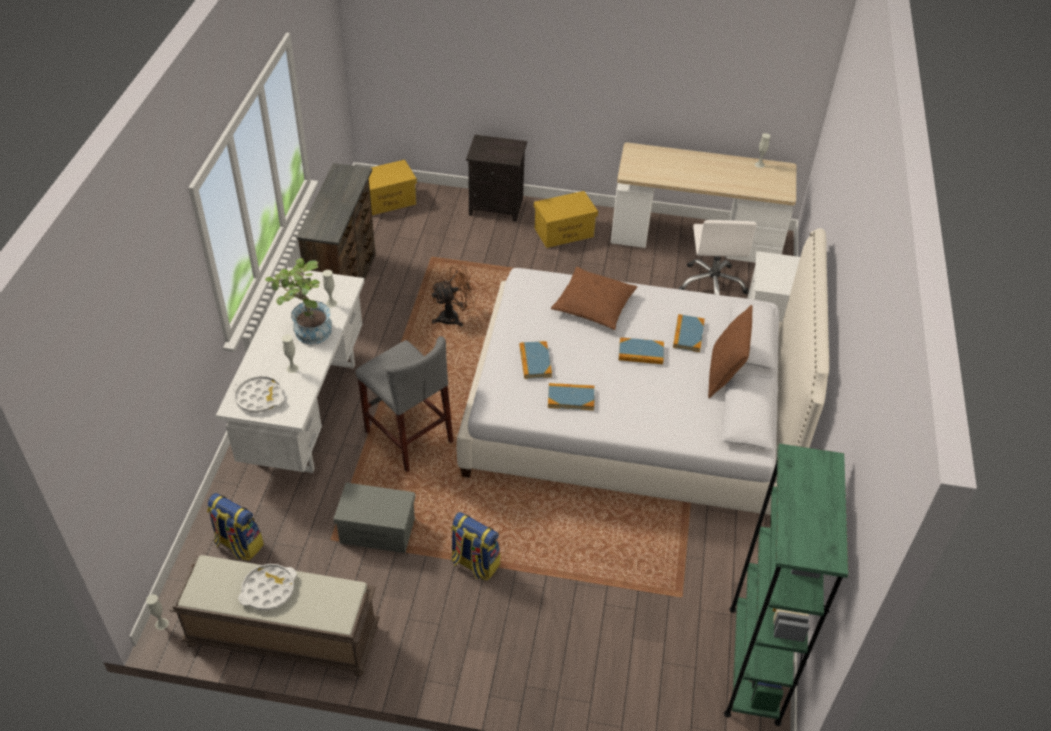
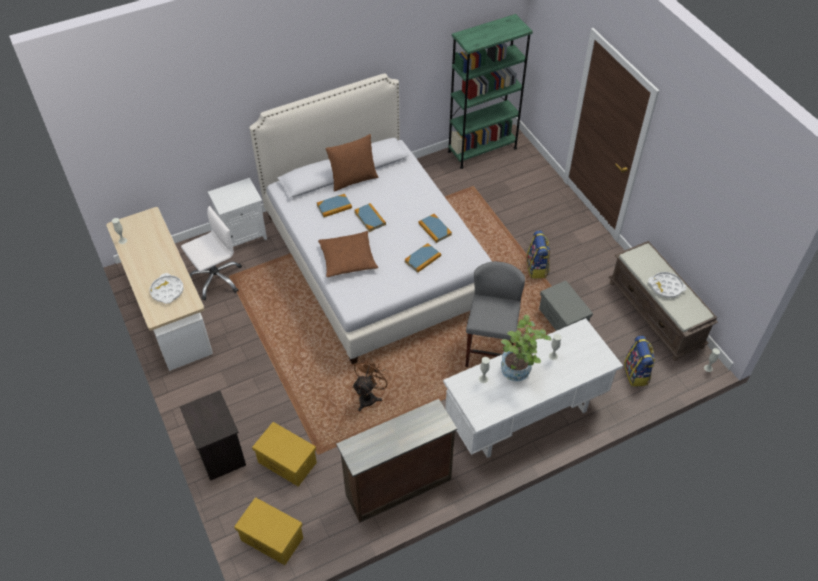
camera: 125 degrees left, 5 degrees up
(259, 397) = (589, 354): white tray -> white tray (167, 291)
(454, 317) = (369, 396): brown fan -> brown fan turned 90 degrees clockwise
(564, 232) = (219, 389): yellow storage box -> yellow storage box (286, 462)

